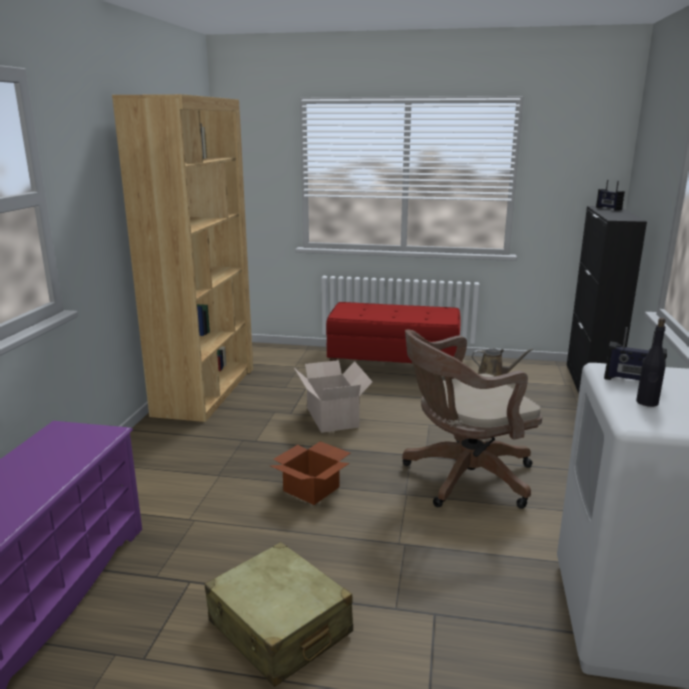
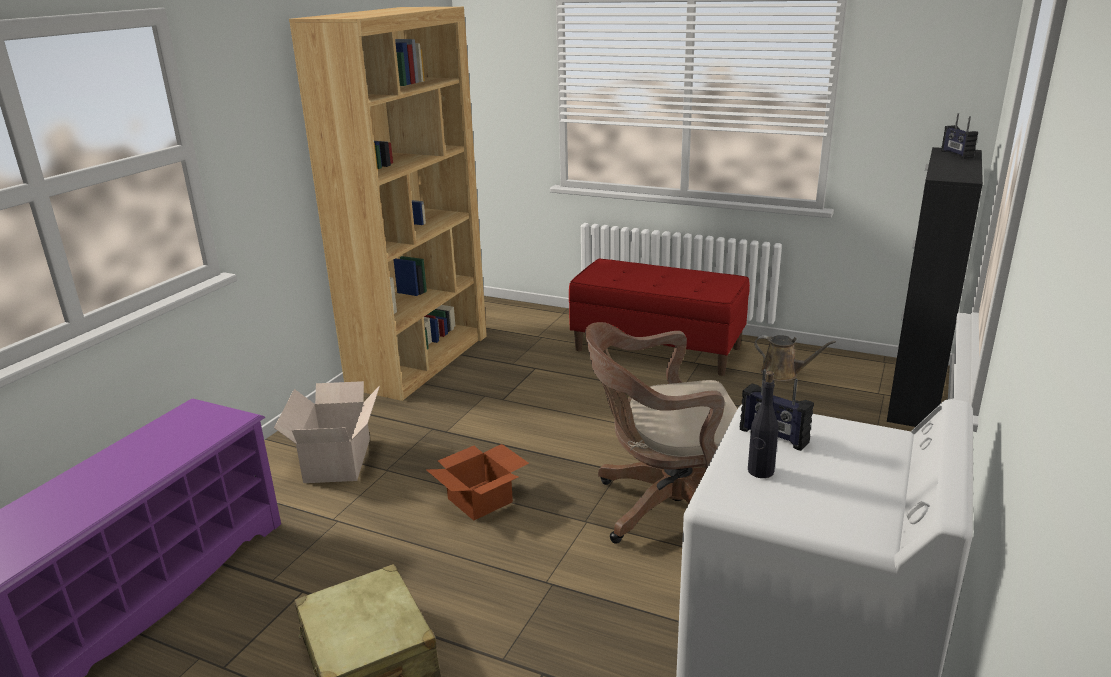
camera: 15 degrees right, 5 degrees up
(332, 416) = (549, 409): cardboard box -> cardboard box (339, 459)

